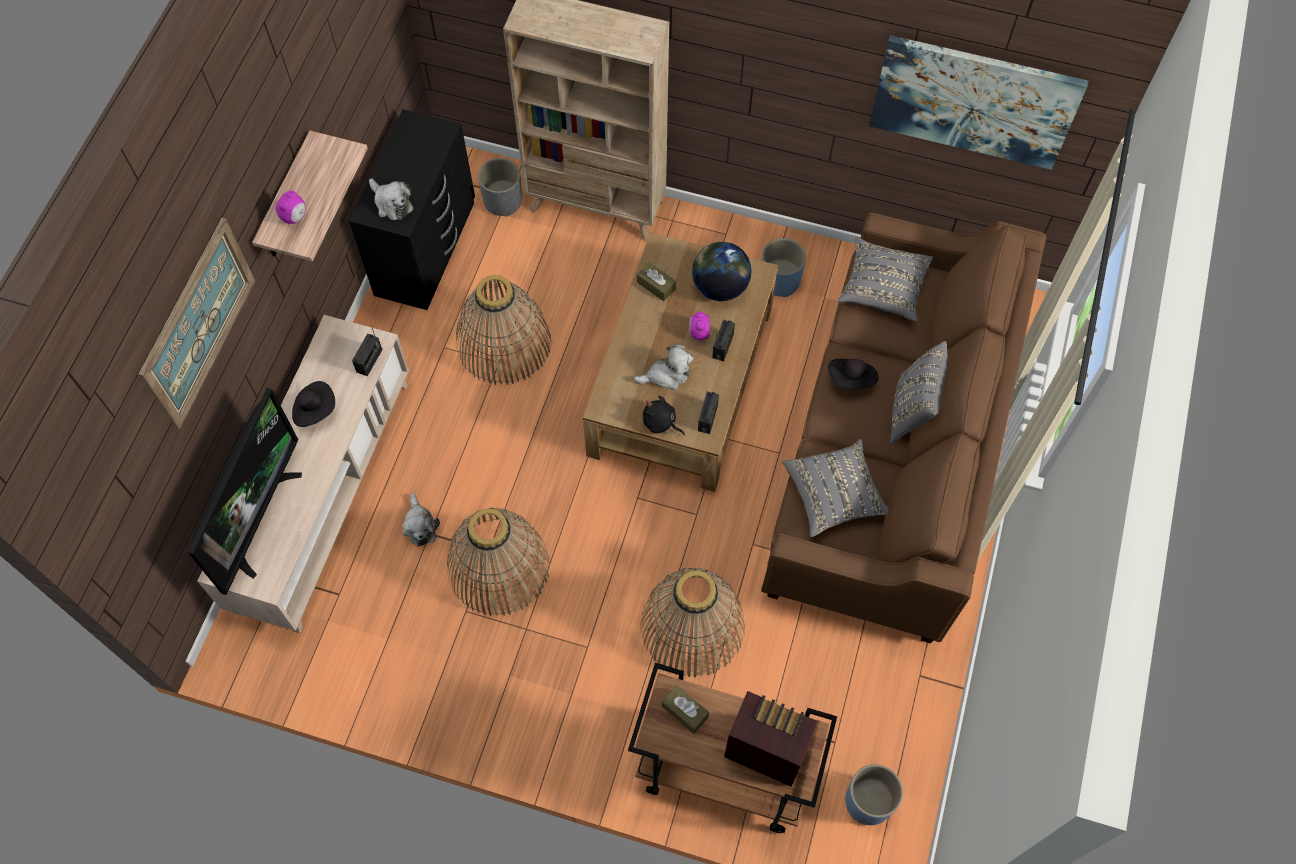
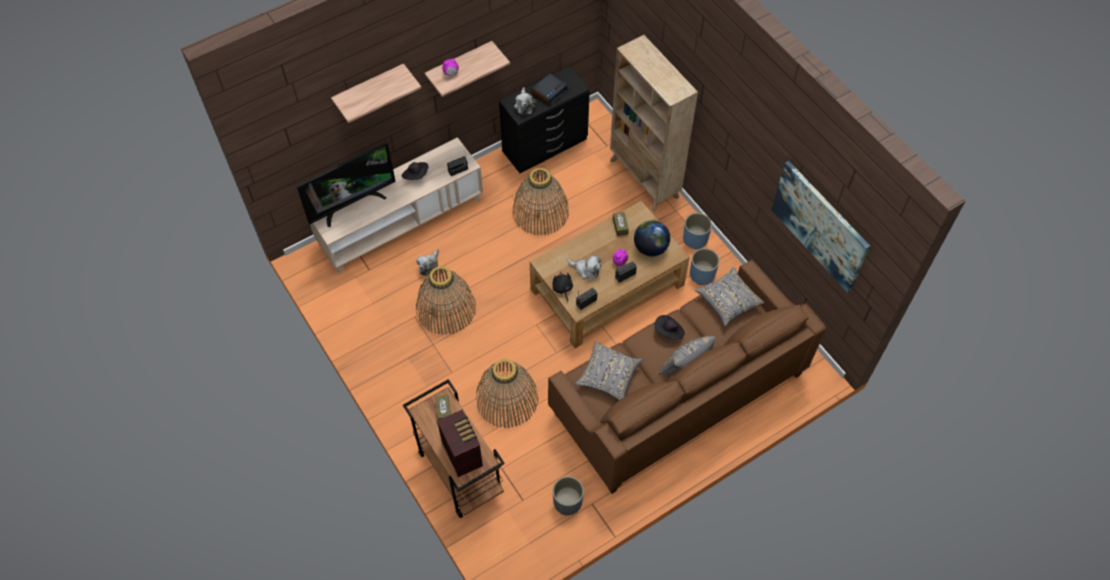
camera: 40 degrees right, 5 degrees down
(198, 323) = (369, 90): picture -> shelf
(410, 162) = (549, 92): none -> alarm clock
(503, 201) = (601, 147): grey planter -> grey planter (567, 502)
(868, 801) = (513, 538): blue planter -> blue planter (695, 239)

